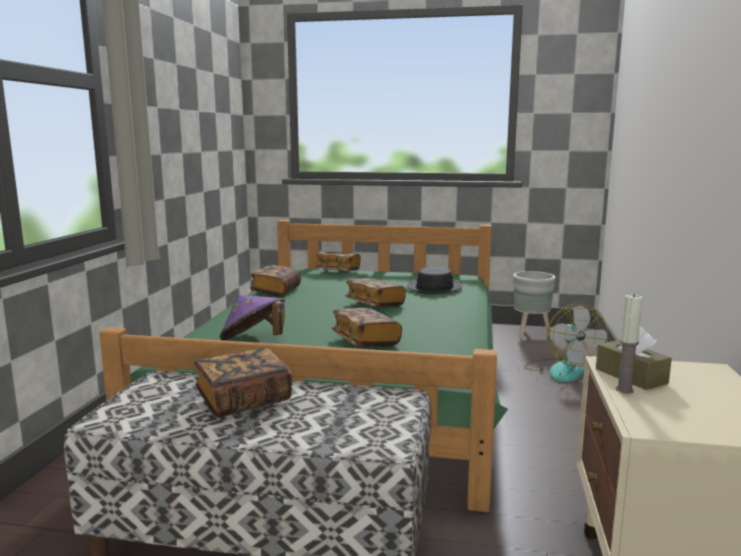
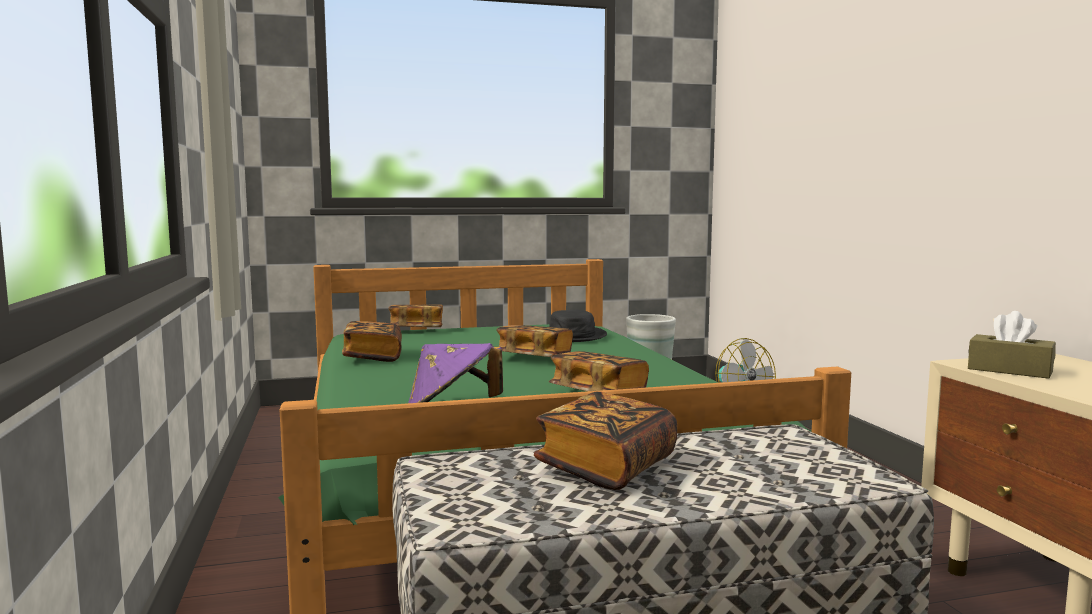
camera: 25 degrees left, 5 degrees down
(624, 390) = (1034, 381): candle -> none

